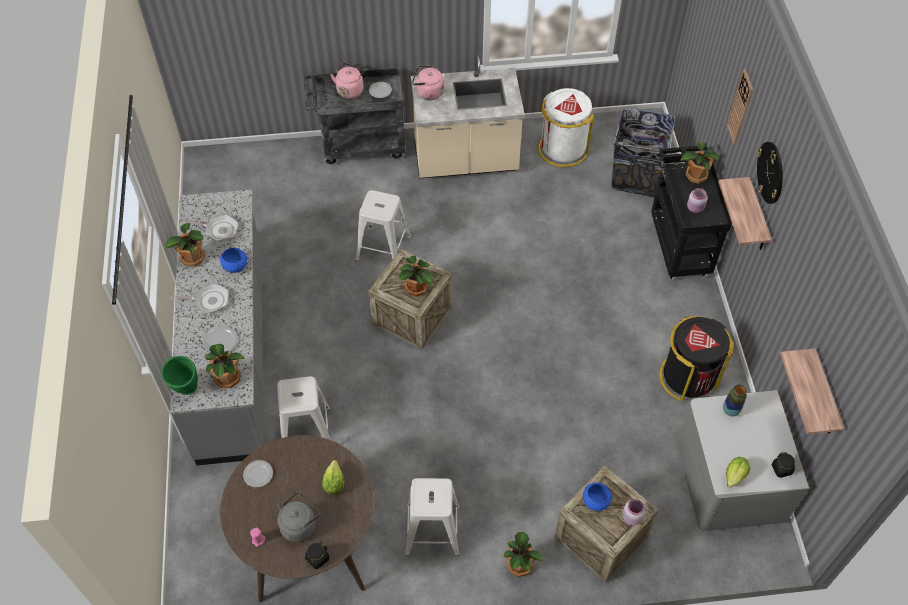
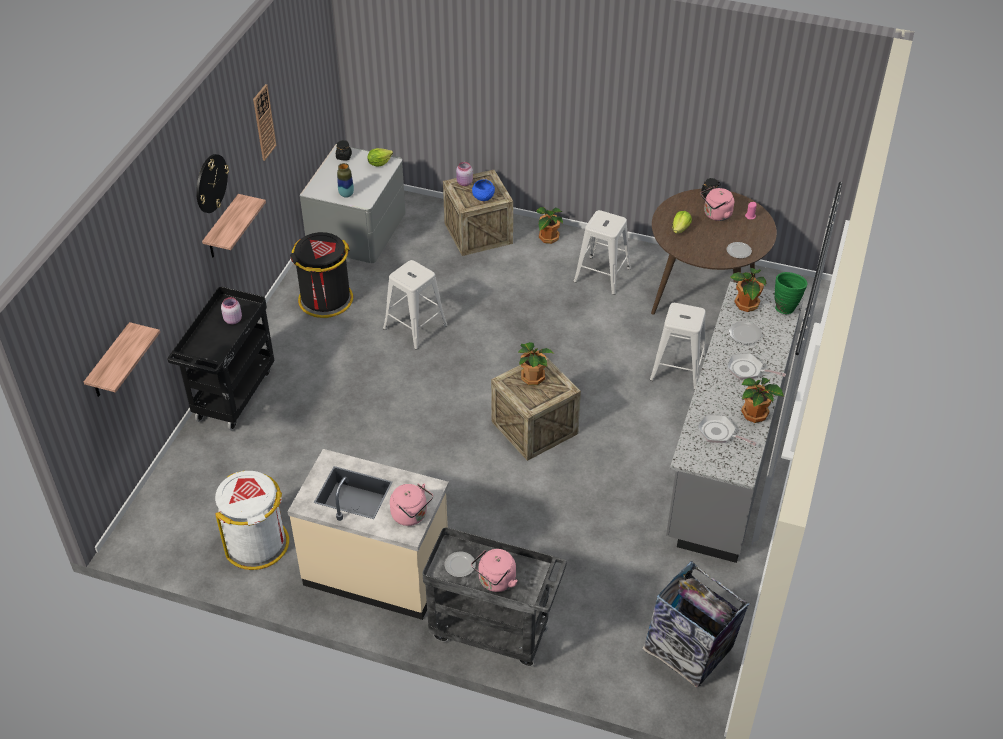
camera: 155 degrees left, 10 degrees down
(235, 266) = (713, 392): blue bowl -> none
(300, 525) = (716, 215): grey kettle -> pink kettle
(383, 248) = (529, 503): white stool -> white stool (415, 327)
(637, 178) = (207, 478): trash can -> trash can (689, 651)
(695, 175) = (202, 347): potted plant -> none
(740, 107) = (164, 254): wall clock -> wall clock (264, 122)
(824, 396) = (306, 109): shelf -> shelf (110, 363)

